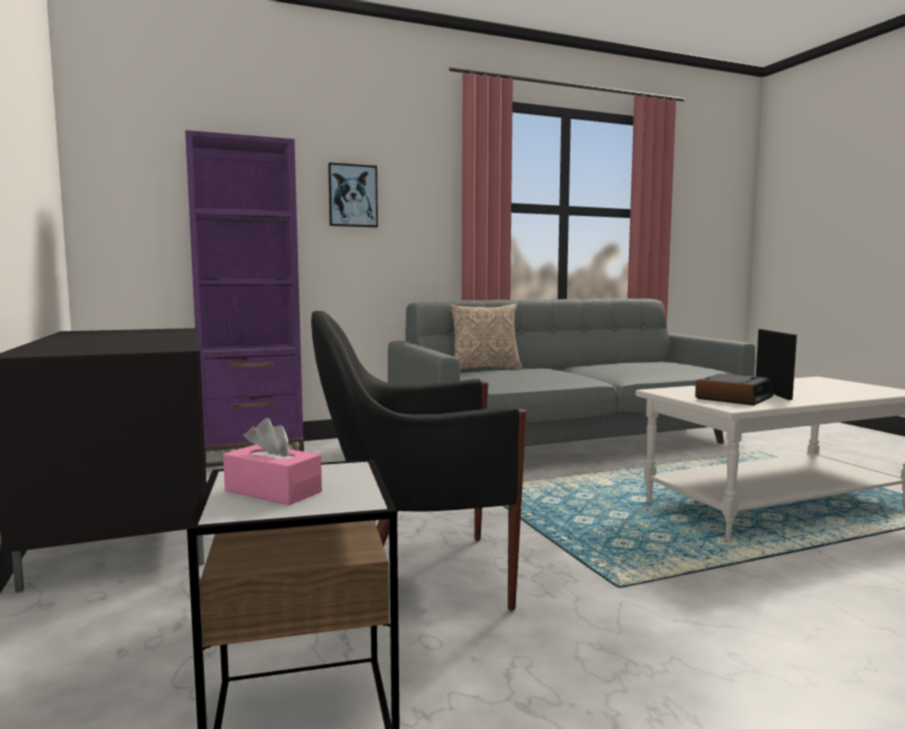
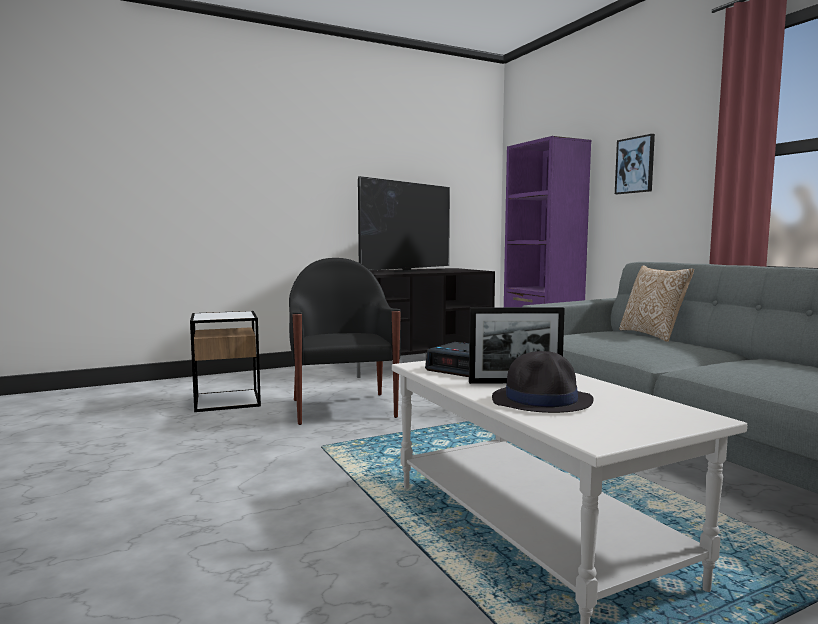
camera: 85 degrees right, 0 degrees up
(109, 339) = (407, 271): none -> television
(273, 491) = (220, 314): pink tissue box -> none
(824, 392) = (542, 401): none -> black hat

